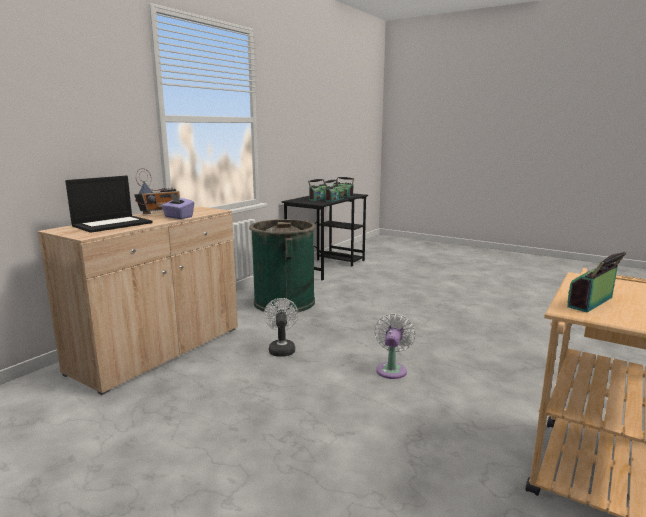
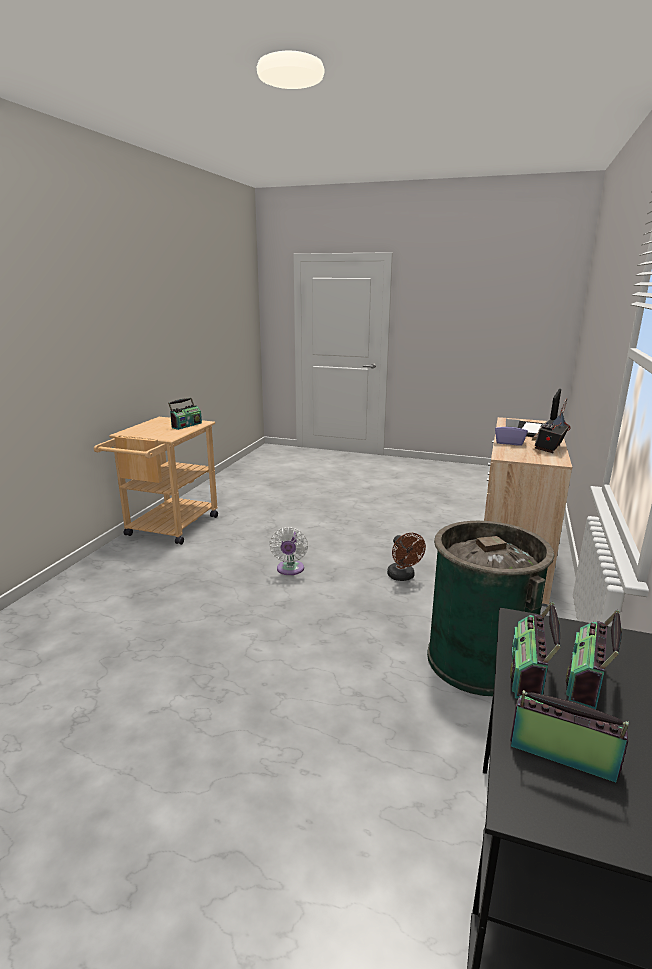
camera: 165 degrees right, 5 degrees up
(281, 349) = (403, 577): white fan -> brown fan

